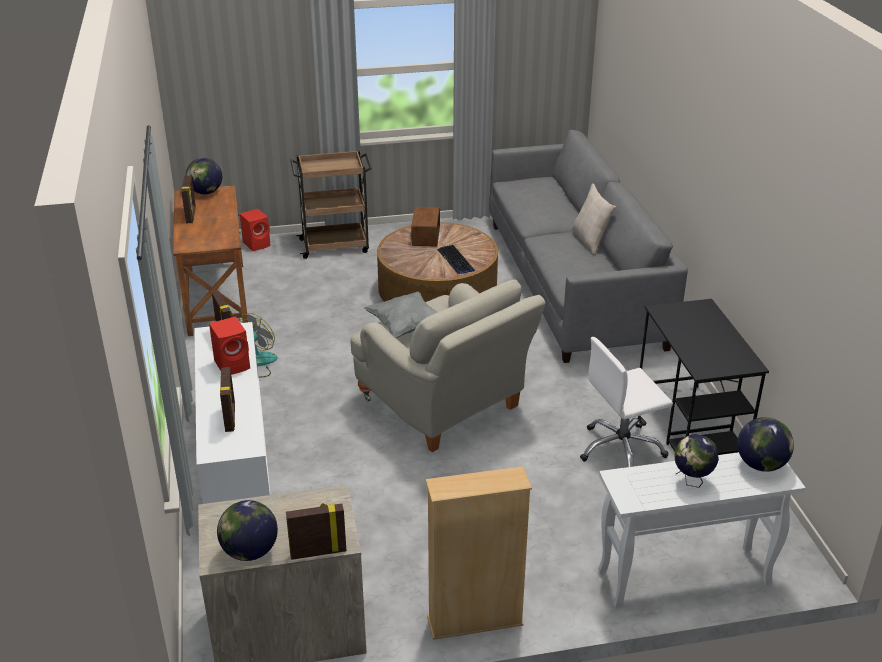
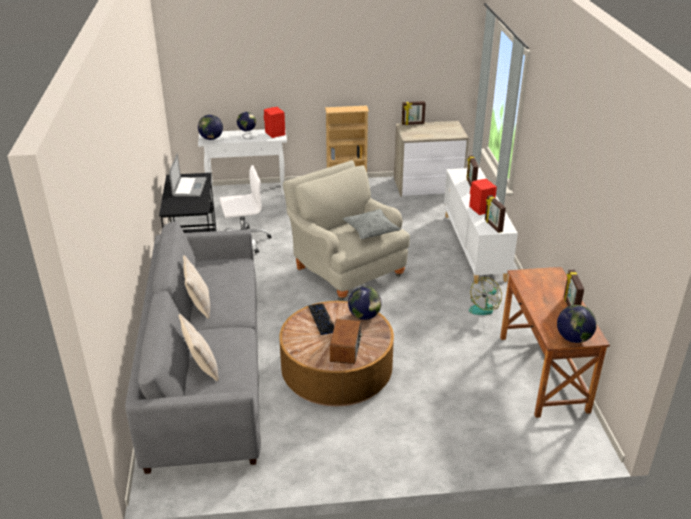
camera: 175 degrees left, 0 degrees up
(250, 552) = (440, 125): globe -> globe (364, 316)
(257, 244) = (531, 451): red speaker -> red speaker (274, 133)
(335, 246) = (441, 442): brown cart -> none
(553, 195) = (201, 366): none -> beige pillow
(707, 346) = (189, 187): none -> laptop

